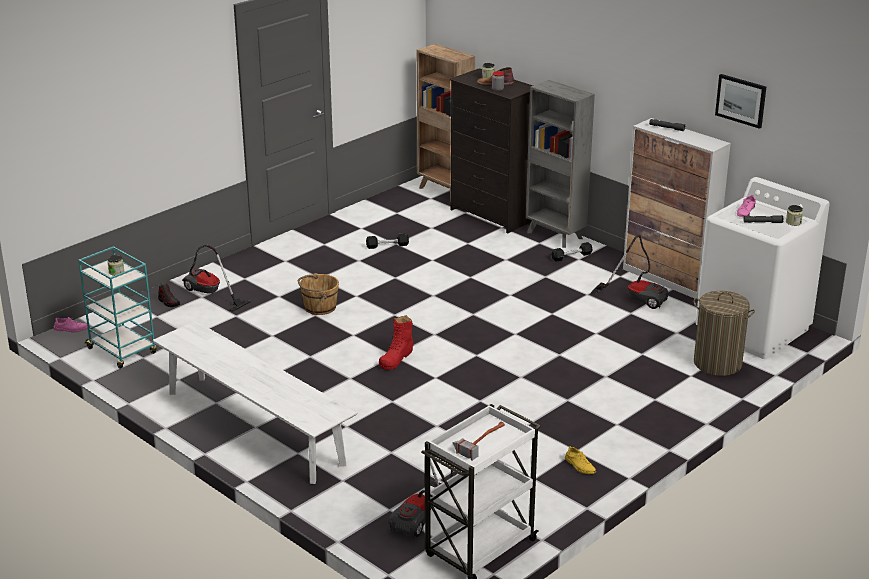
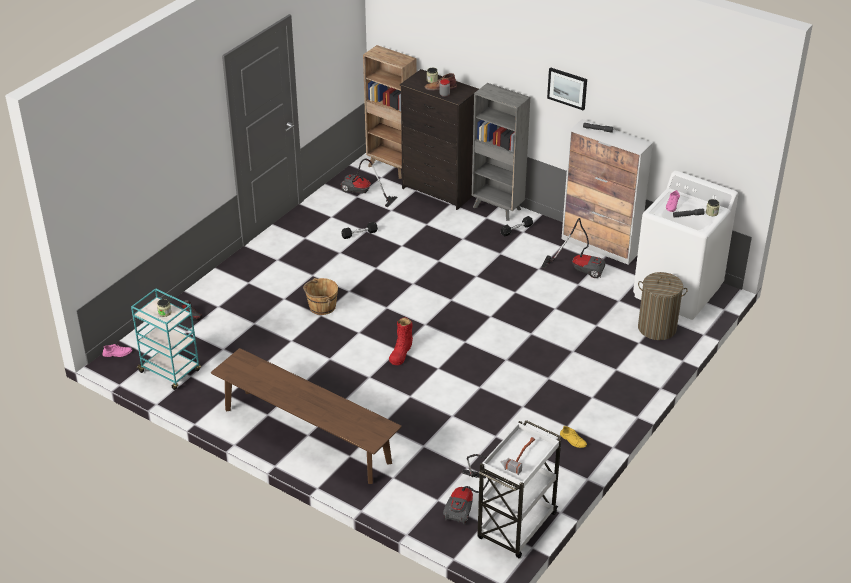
camera: 10 degrees left, 10 degrees up
(209, 294) = (223, 303): vacuum cleaner -> vacuum cleaner (362, 194)
(254, 427) = (306, 435): white bench -> brown bench
(741, 100) = (661, 110): picture -> picture (567, 88)

